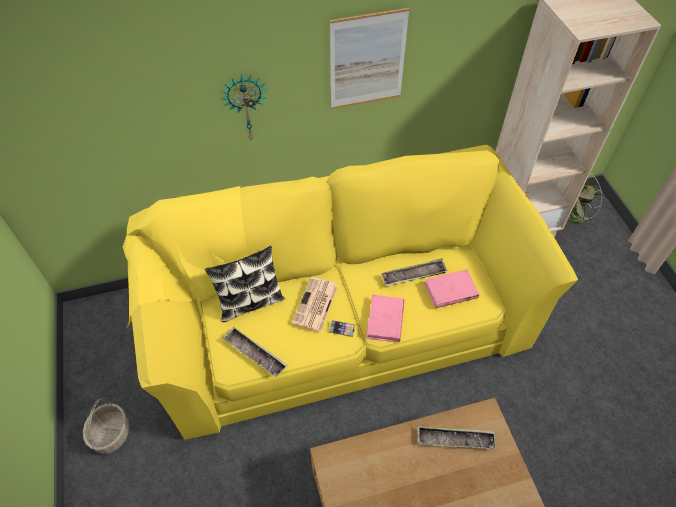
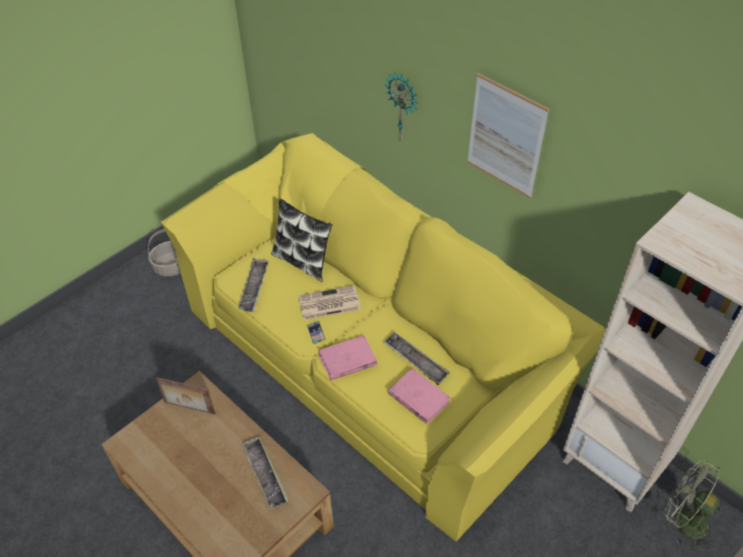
camera: 60 degrees right, 5 degrees down
(349, 475) = (189, 408): none -> picture frame

